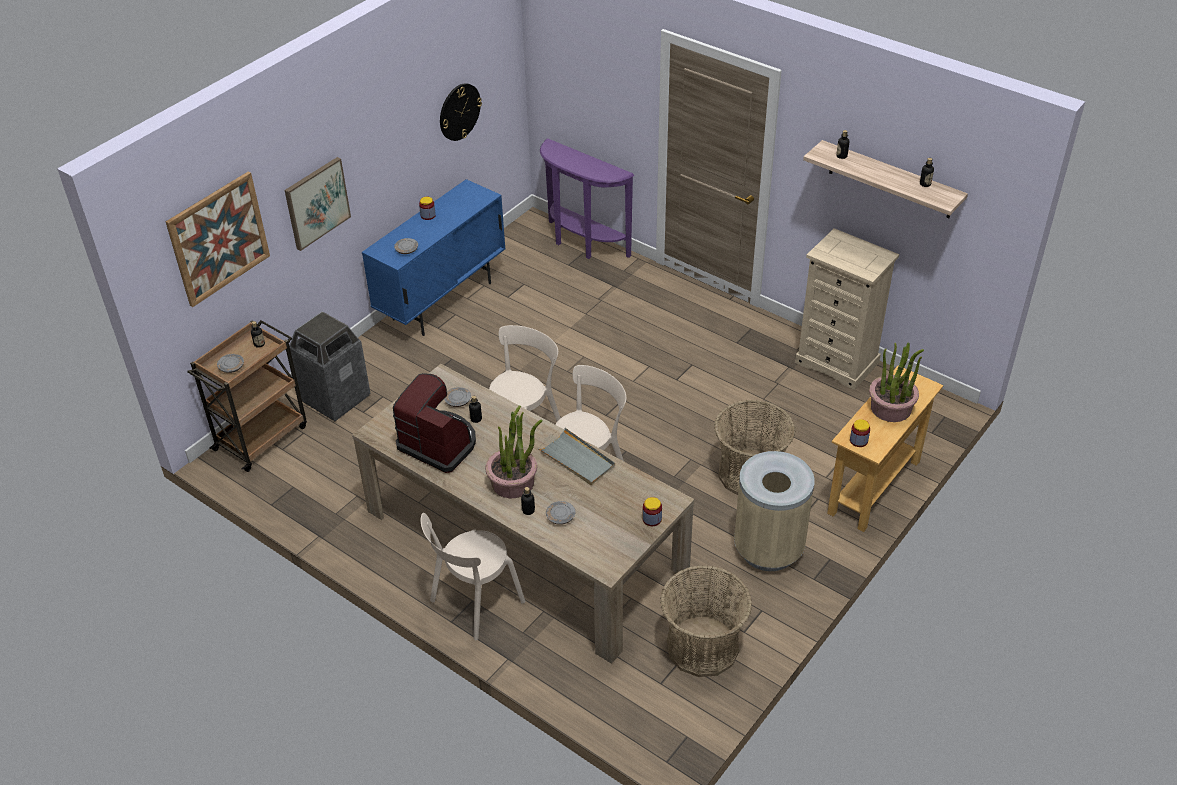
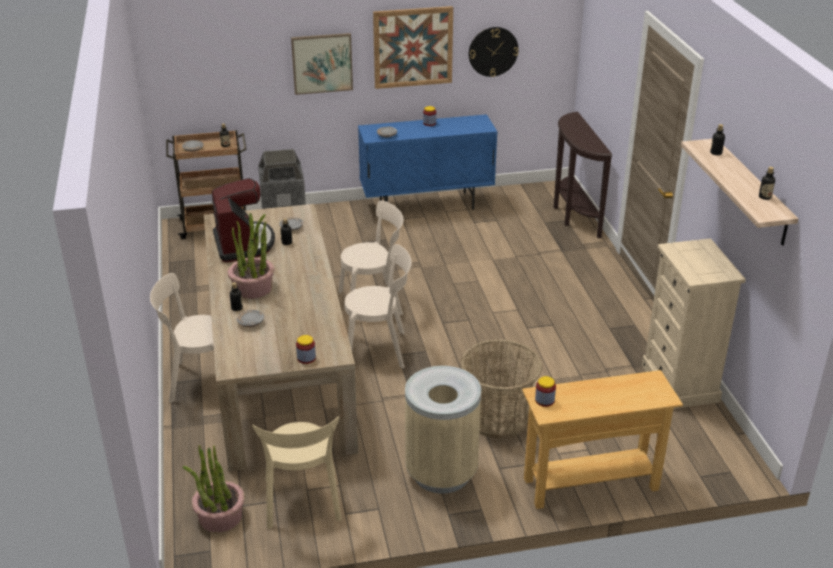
camera: 40 degrees right, 10 degrees down
(218, 238) = (219, 48): picture -> picture (413, 47)
(577, 459) = (313, 297): grey tray -> none
(582, 244) = (573, 215): purple console table -> brown console table
(702, 647) = (302, 503): basket -> beige chair
(891, 408) = (608, 394): potted plant -> potted plant (220, 516)

